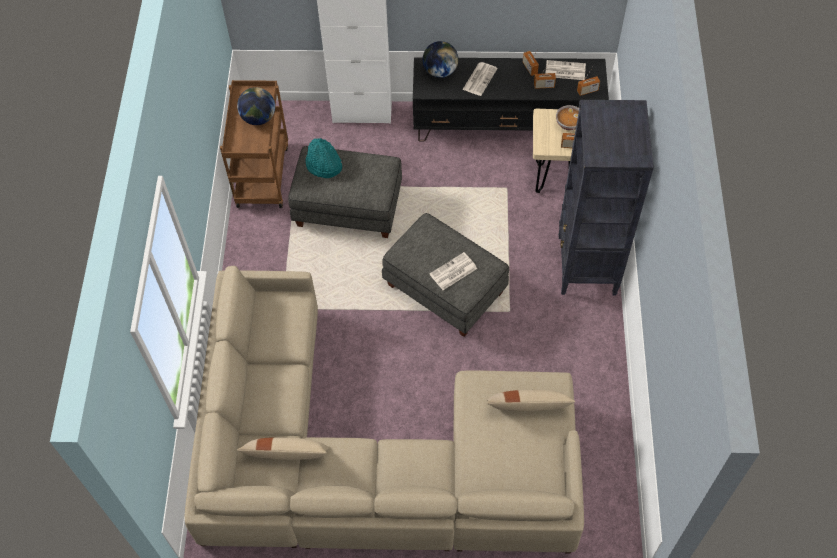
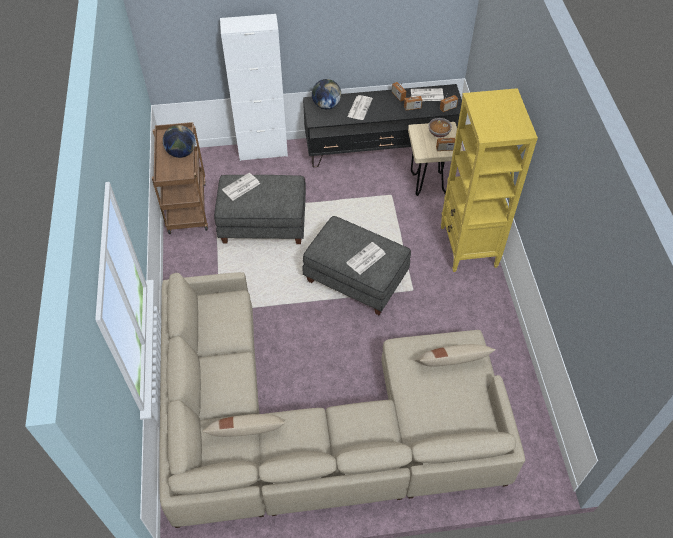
camera: 10 degrees left, 5 degrees down
(323, 165) = (241, 187): turquoise hat -> newspaper
(586, 266) = (468, 247): black bookcase -> yellow bookcase

